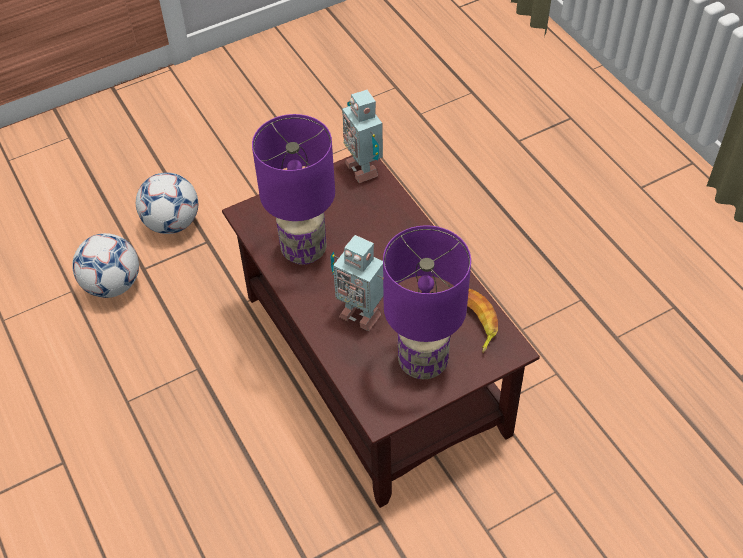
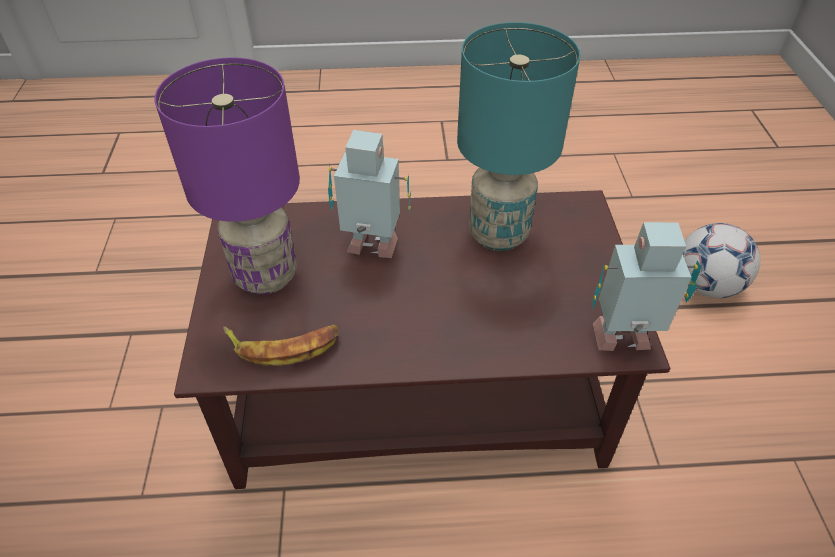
camera: 115 degrees right, 5 degrees down
(113, 285) = (629, 223): football -> none
(303, 250) = (499, 233): purple table lamp -> turquoise table lamp
(360, 313) = (373, 249): toy robot -> toy robot turned 45 degrees clockwise

